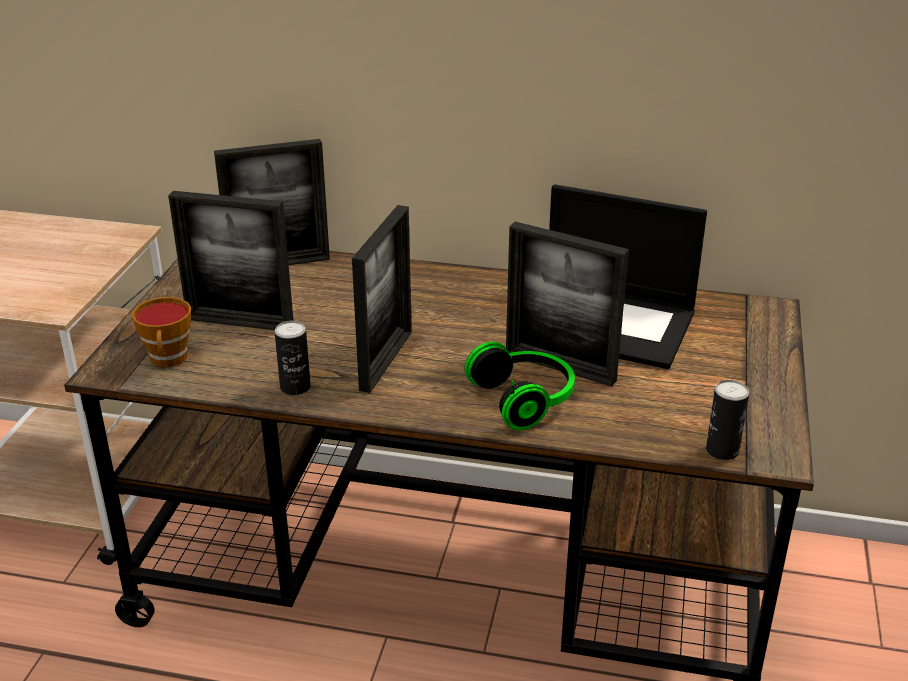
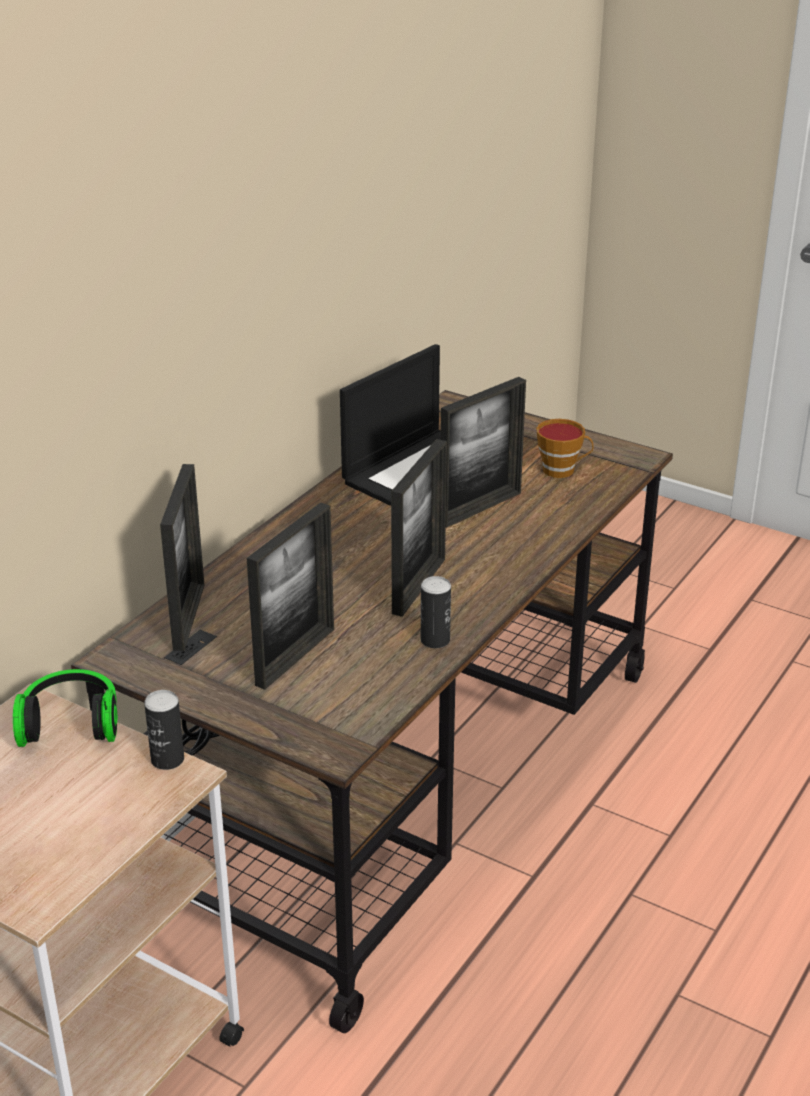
camera: 70 degrees left, 0 degrees up
(169, 360) = (340, 708): cup -> cup (562, 470)
(386, 360) = (419, 586): picture frame -> picture frame turned 75 degrees clockwise
(525, 400) = (518, 533): headphones -> headphones (71, 723)
(722, 450) = (623, 473): can -> can (167, 759)

